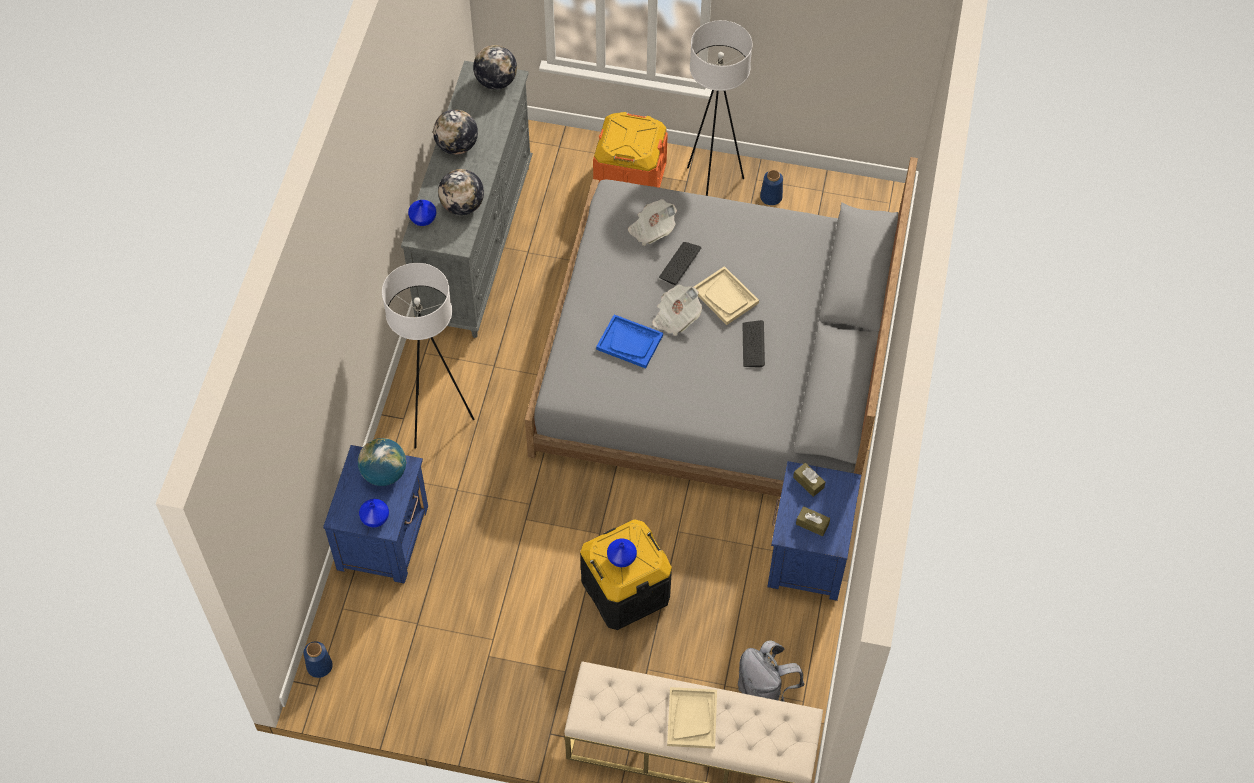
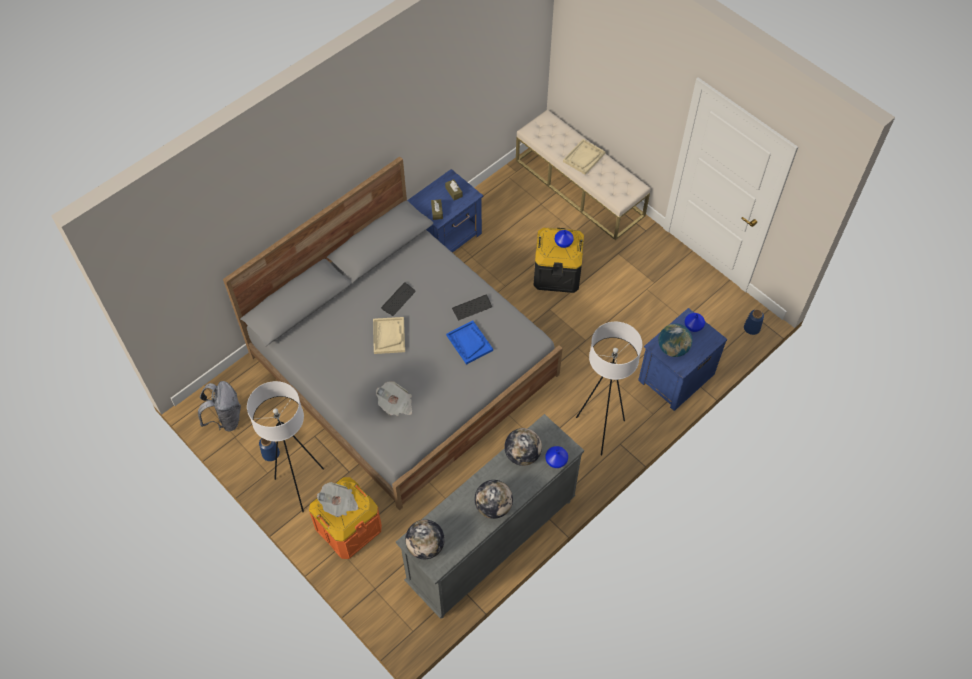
camera: 145 degrees left, 0 degrees up
(676, 317) = (429, 342): newspaper -> newspaper (339, 504)
(680, 263) = (398, 372): keyboard -> keyboard (472, 308)
(764, 692) = (524, 190): grey backpack -> grey backpack (226, 418)

